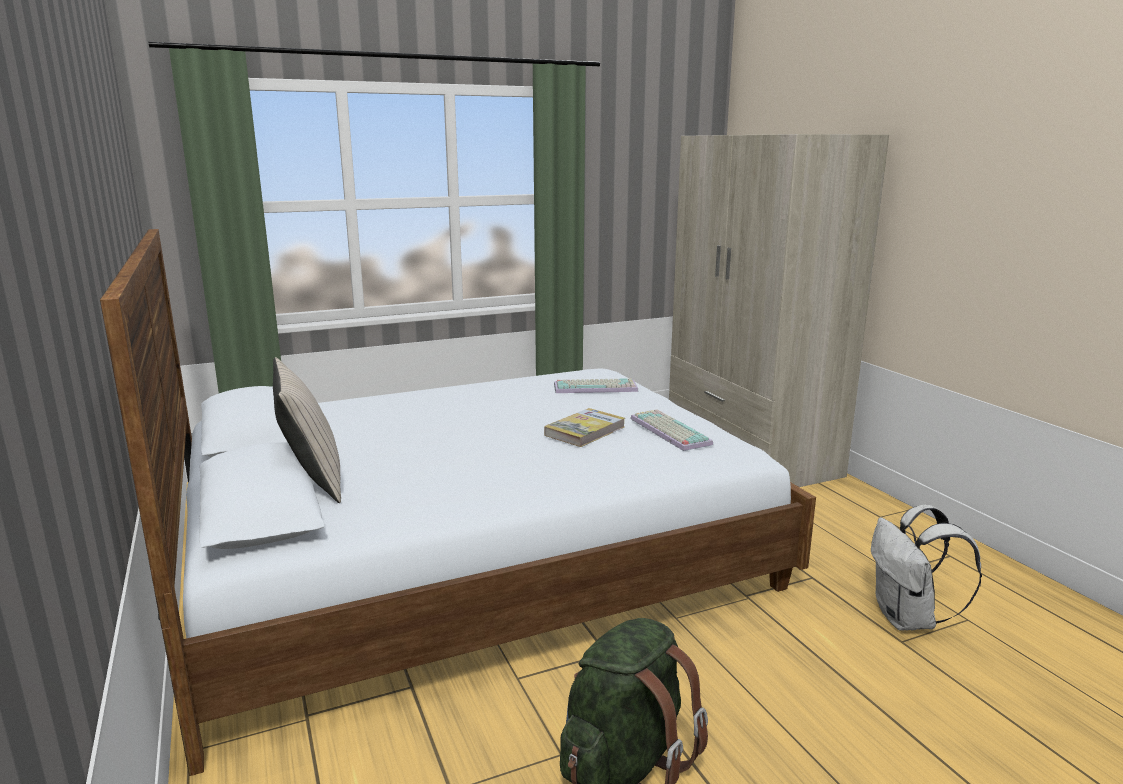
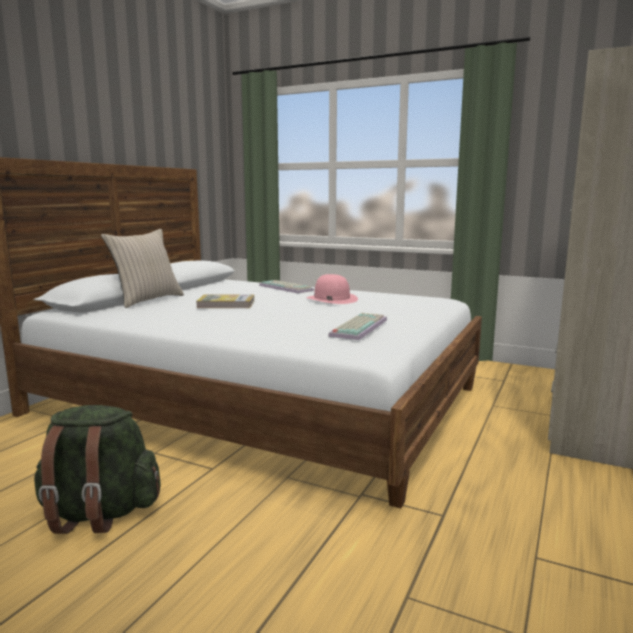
camera: 50 degrees right, 5 degrees down
(514, 402) = (331, 299): none -> pink hat
(585, 431) = (311, 315): book -> book (226, 304)
(596, 387) = (405, 303): keyboard -> keyboard (287, 288)
(908, 619) = (455, 591): white backpack -> none

